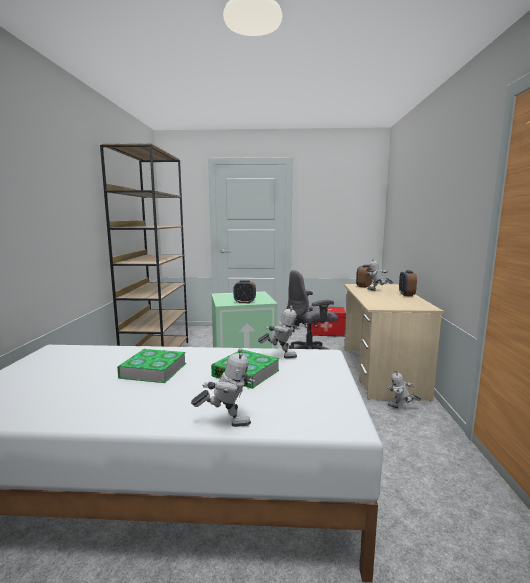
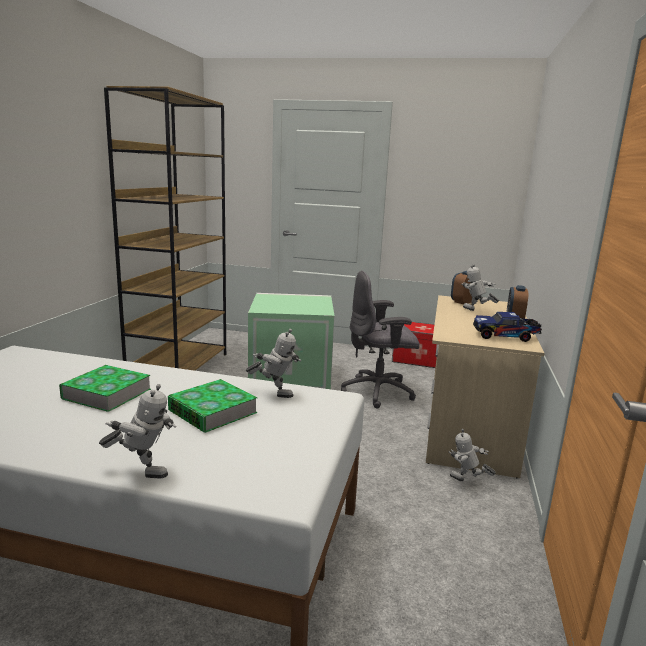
camera: 10 degrees right, 5 degrees up
(244, 302) = (290, 310): alarm clock -> none
(411, 303) = (506, 337): none -> toy truck

